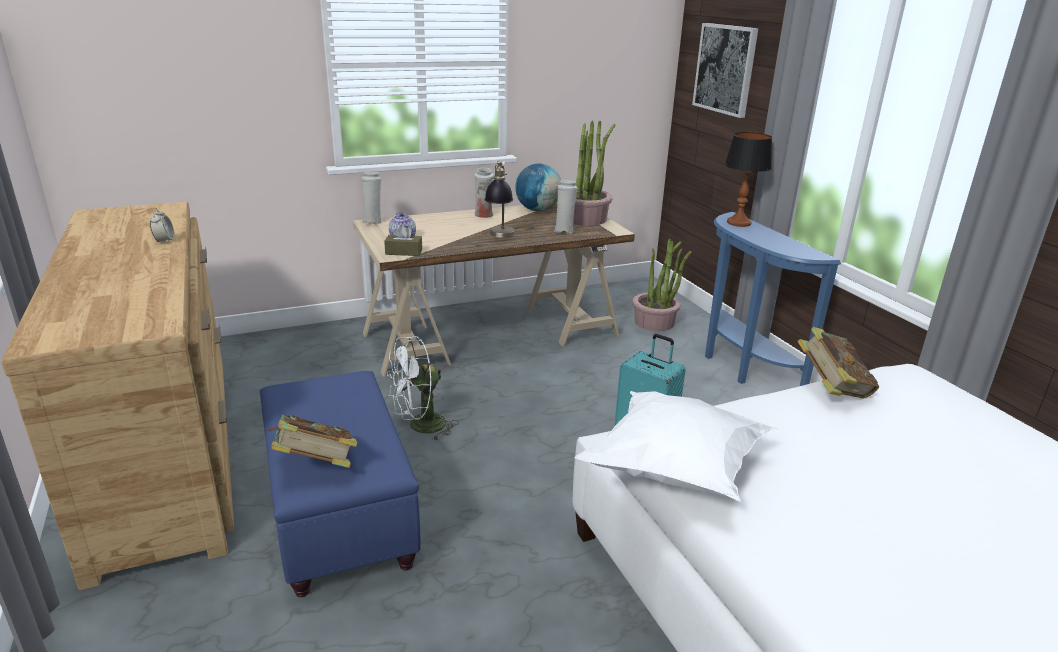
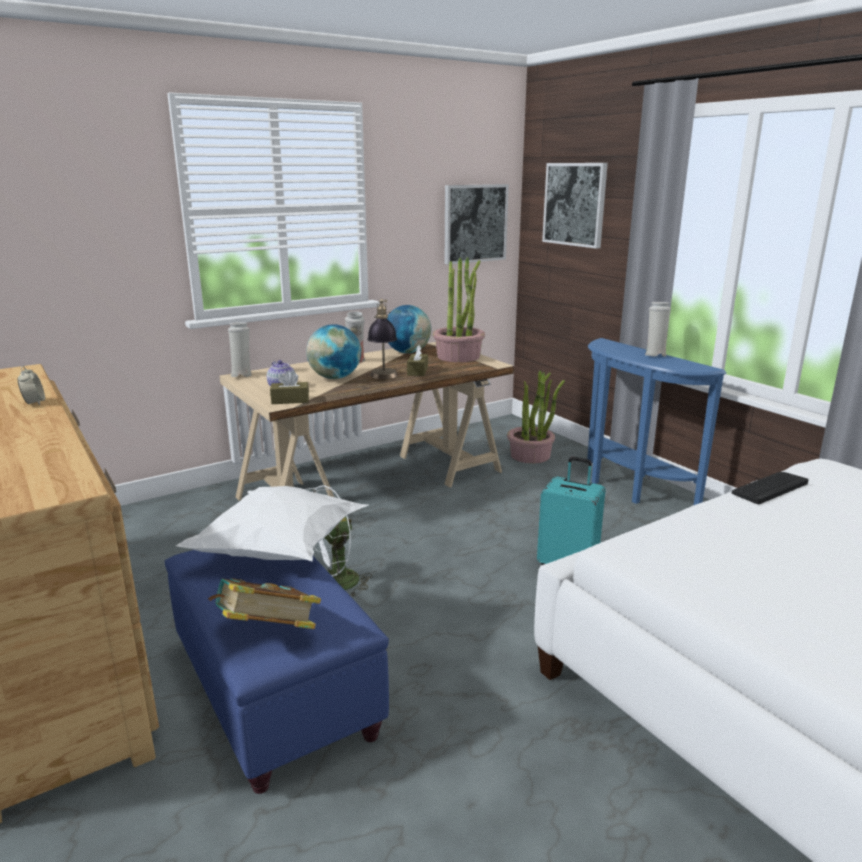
camera: 10 degrees left, 5 degrees down
(455, 232) = (335, 378): none -> globe
(536, 232) = (417, 371): none -> brown tissue box
(564, 231) = (444, 368): white vase -> white vase (654, 355)
(624, 82) = (475, 223): none -> picture
(676, 471) = (672, 583): white pillow -> white pillow (281, 552)
(738, 223) = (613, 346): table lamp -> none
(831, 389) = (769, 488): book -> keyboard

